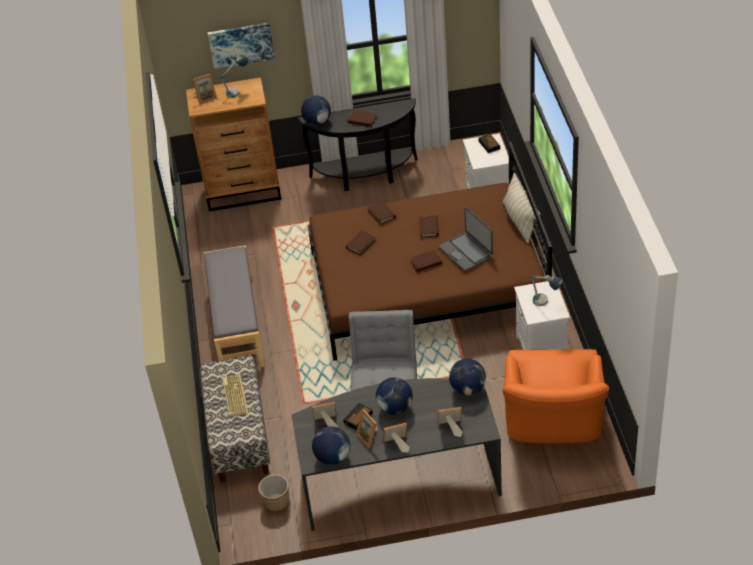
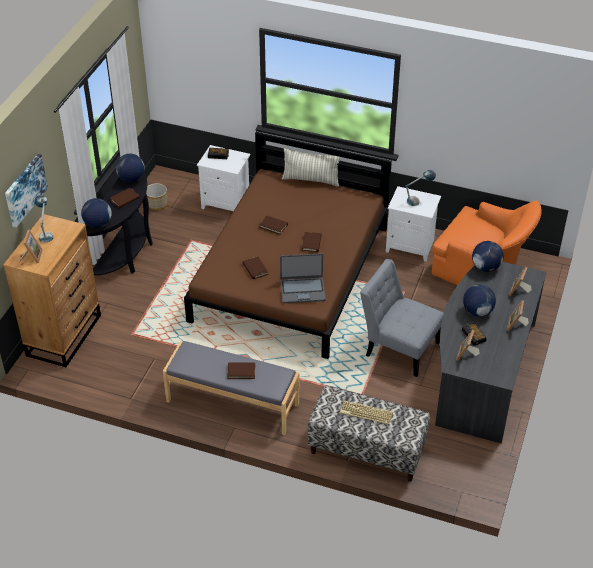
camera: 65 degrees left, 0 degrees up
(276, 501) = (456, 453): planter -> planter (157, 204)
(332, 457) = (506, 365): globe -> globe (131, 179)
(370, 437) = (498, 337): picture frame -> none
(381, 214) = (231, 244): brown book -> brown book (241, 371)
(466, 252) = (320, 218): laptop -> laptop (302, 290)

